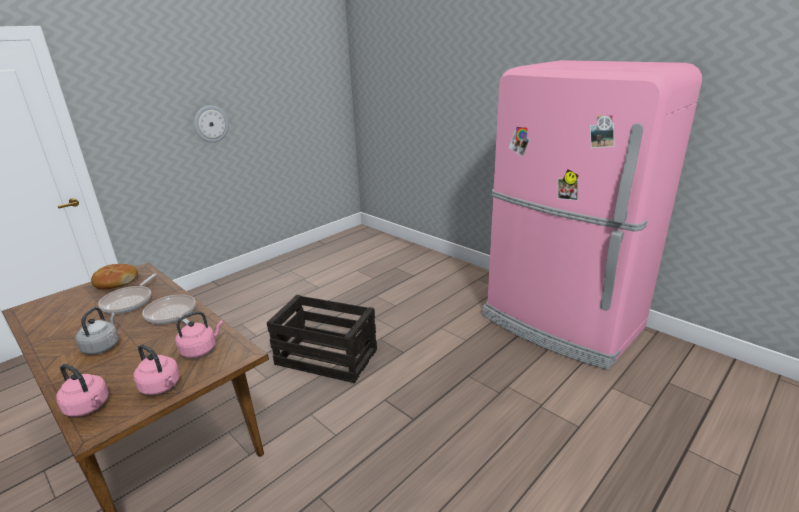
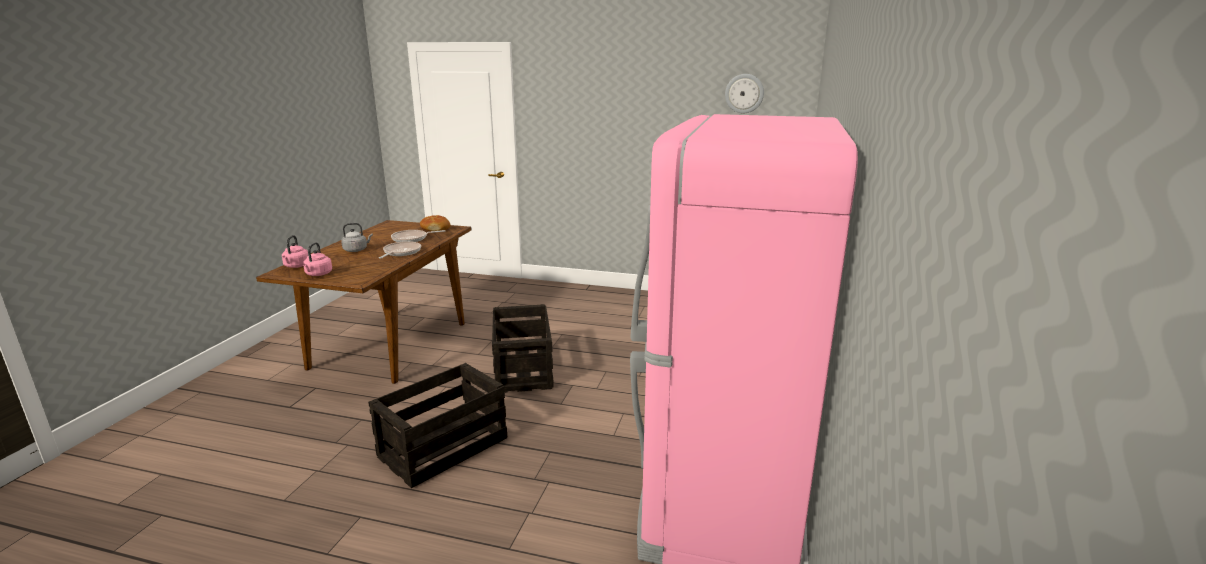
camera: 60 degrees right, 5 degrees down
(200, 349) = (361, 271): pink kettle -> none
(211, 124) = (621, 137): wall clock -> wall clock (744, 93)
(421, 436) = (444, 447): none -> crate

